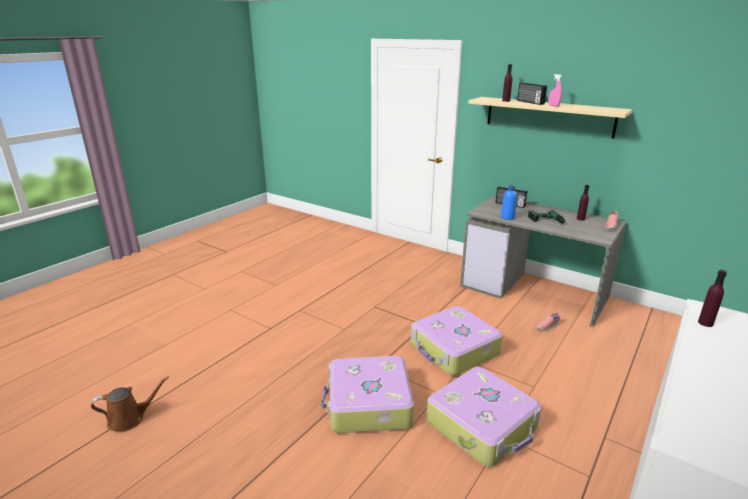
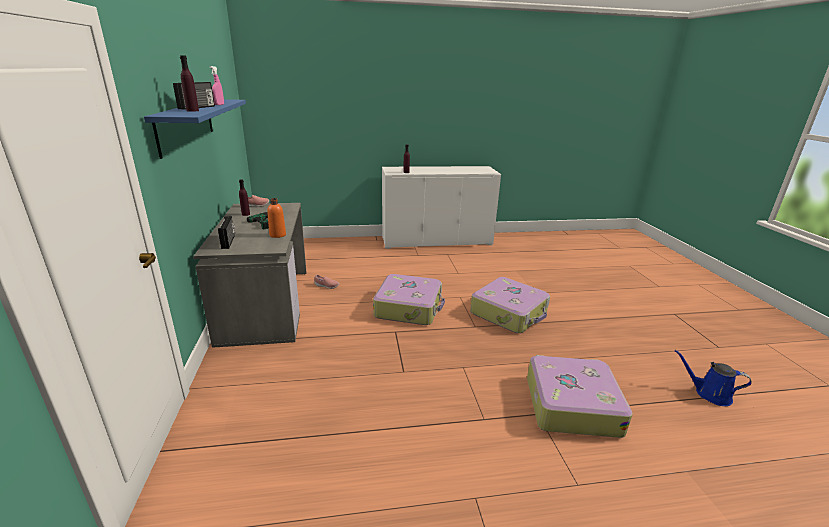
camera: 135 degrees left, 0 degrees up
(130, 419) = (709, 394): brown watering can -> blue watering can
(482, 425) = (460, 279): suitcase -> suitcase (570, 404)
(507, 217) = (277, 235): blue bottle -> orange bottle
(548, 116) = (186, 124): beige shelf -> blue shelf

